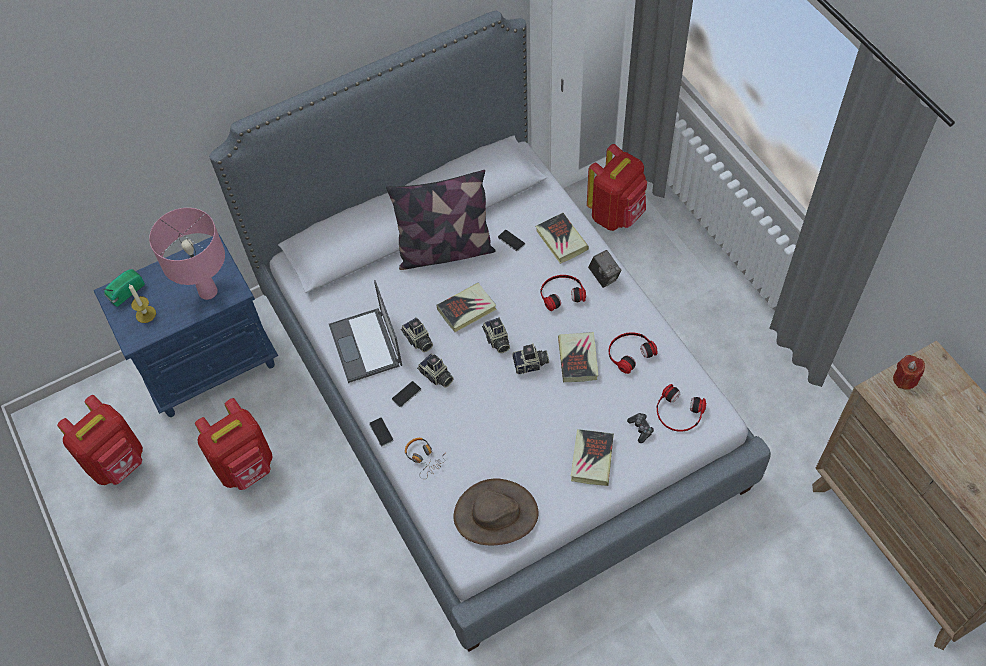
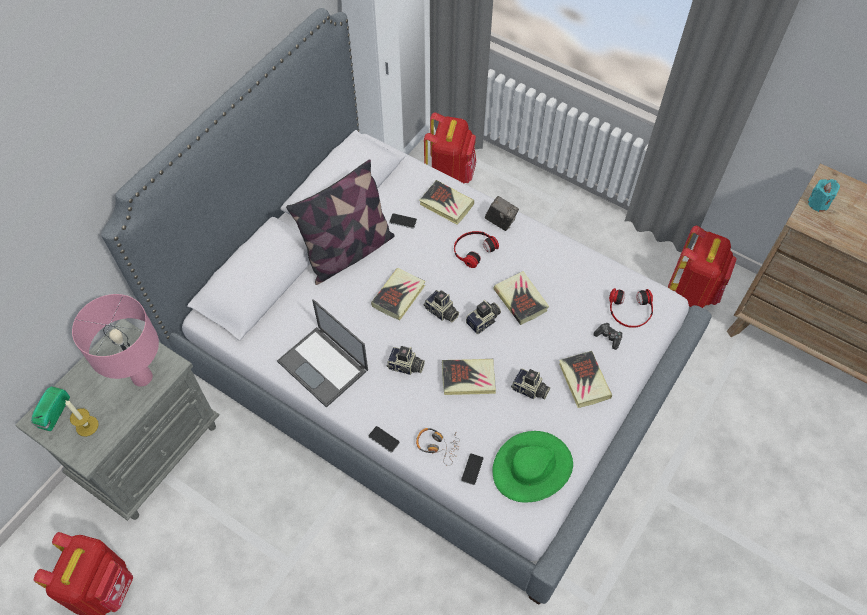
camera: 30 degrees left, 0 degrees up
(210, 363) = (149, 450): blue nightstand -> grey nightstand
(246, 467) = (238, 532): red backpack -> red backpack (693, 291)
(406, 394) = (387, 394): phone -> phone (472, 469)
(418, 340) = (370, 341): camera -> camera (530, 390)
(485, 411) = (468, 379): none -> book
(495, 515) = (532, 468): brown hat -> green hat
(629, 352) = (560, 276): headphones -> none
(904, 379) = (818, 203): red candle -> turquoise candle

